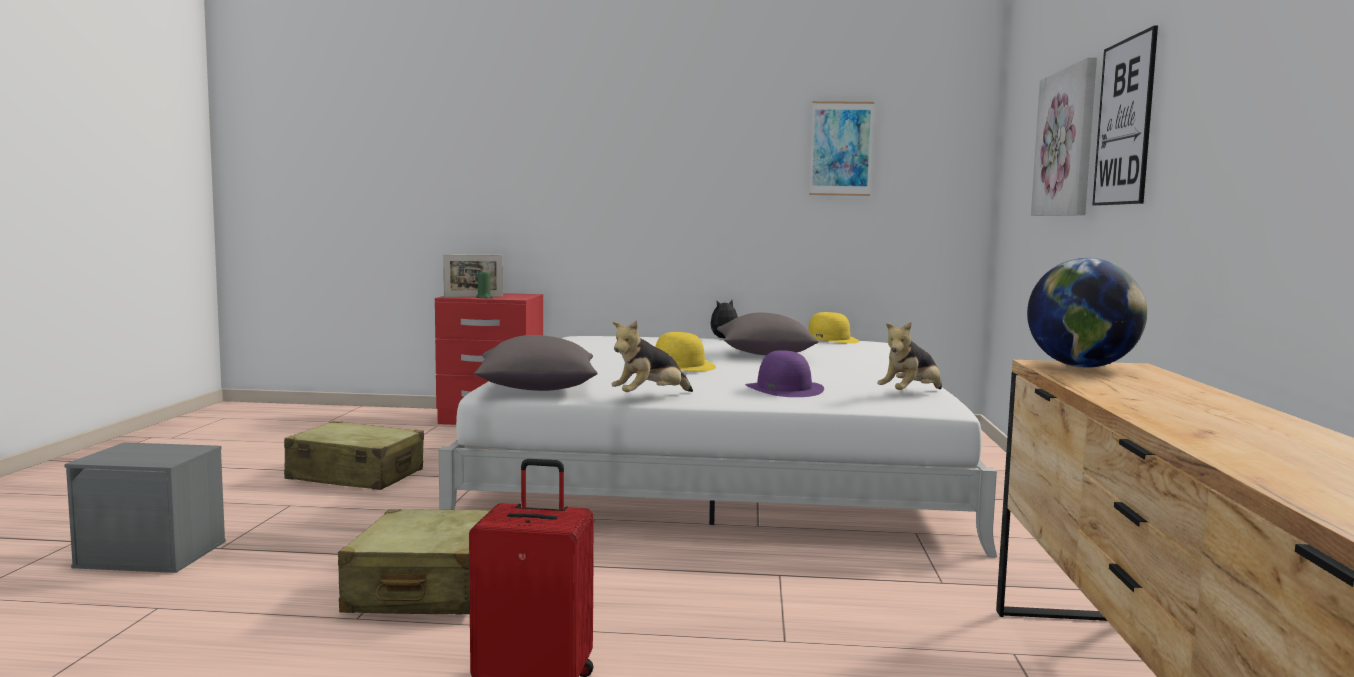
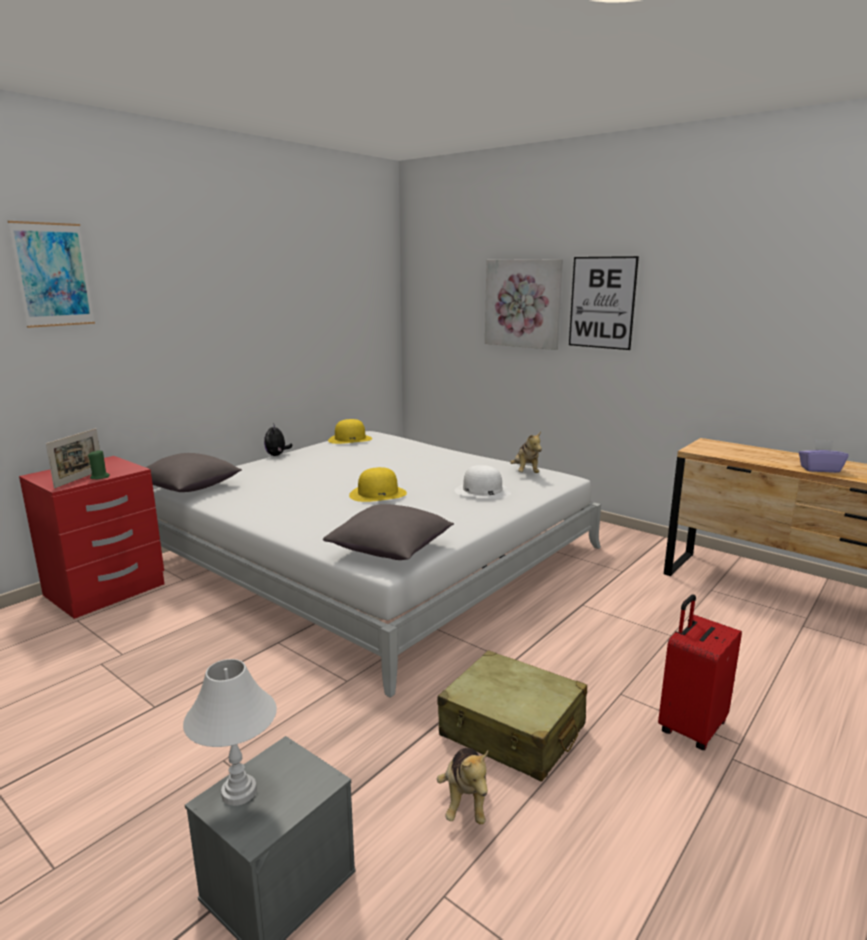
camera: 55 degrees left, 10 degrees up
(141, 448) = (239, 792): none -> white table lamp
(356, 476) = (180, 701): beige suitcase -> none
(650, 397) = (465, 527): plush toy -> plush toy (465, 800)
(764, 355) = (366, 464): grey pillow -> grey pillow (189, 488)
(783, 389) = (482, 491): purple hat -> white hat
(841, 148) = (324, 295): picture -> picture (53, 275)
(1081, 367) = (709, 448): globe -> none
(1146, 406) = (819, 469): none -> purple tissue box

